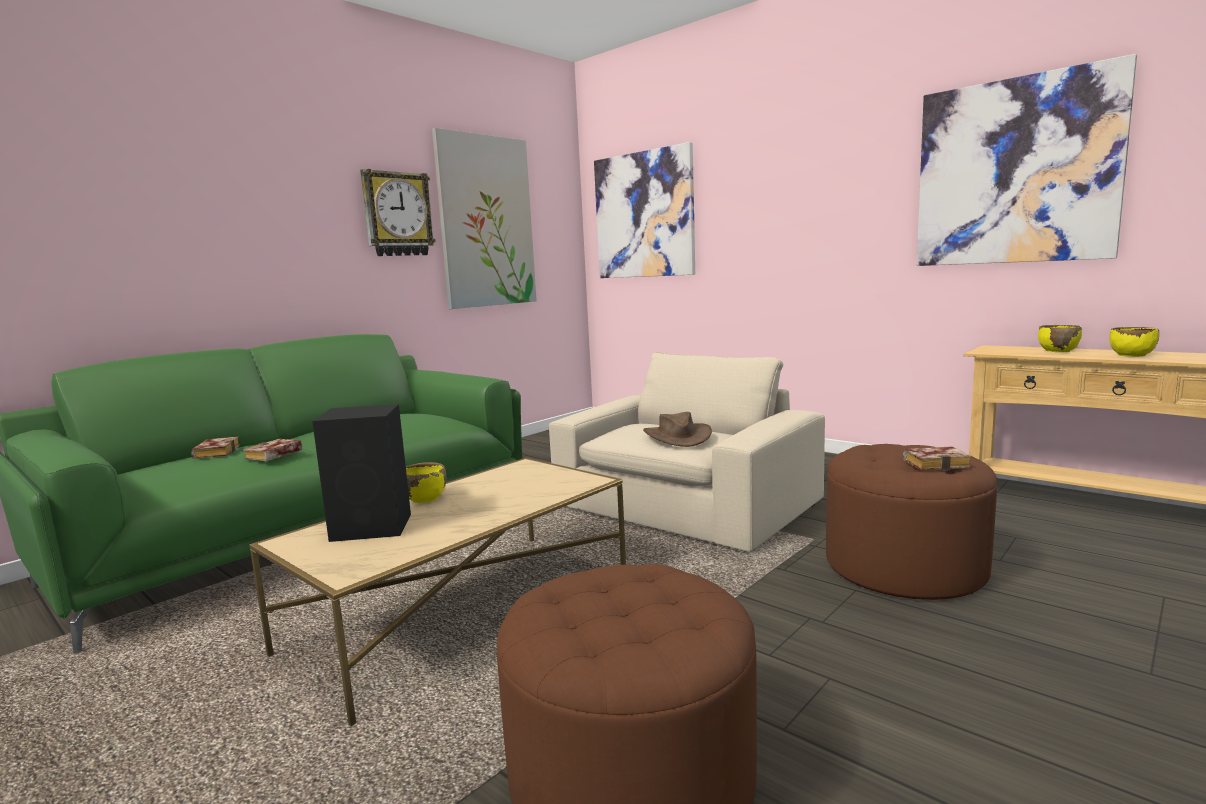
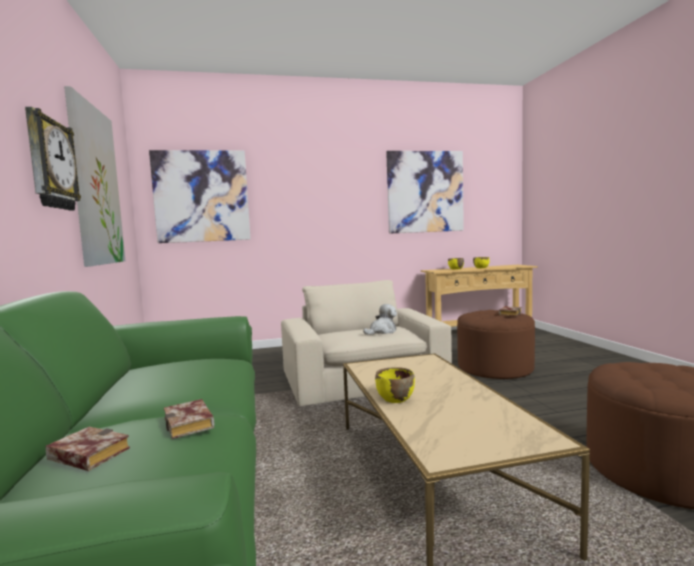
camera: 55 degrees left, 5 degrees down
(374, 527) = (444, 421): black speaker -> none
(677, 437) = (382, 331): brown hat -> plush toy

